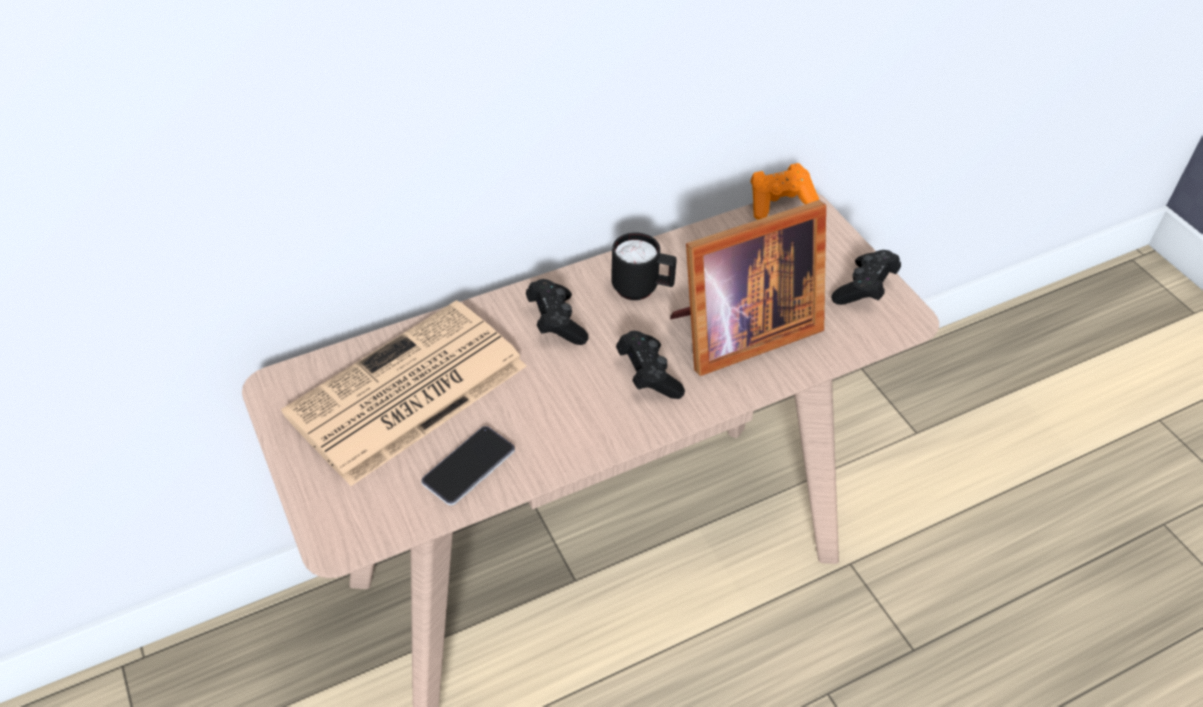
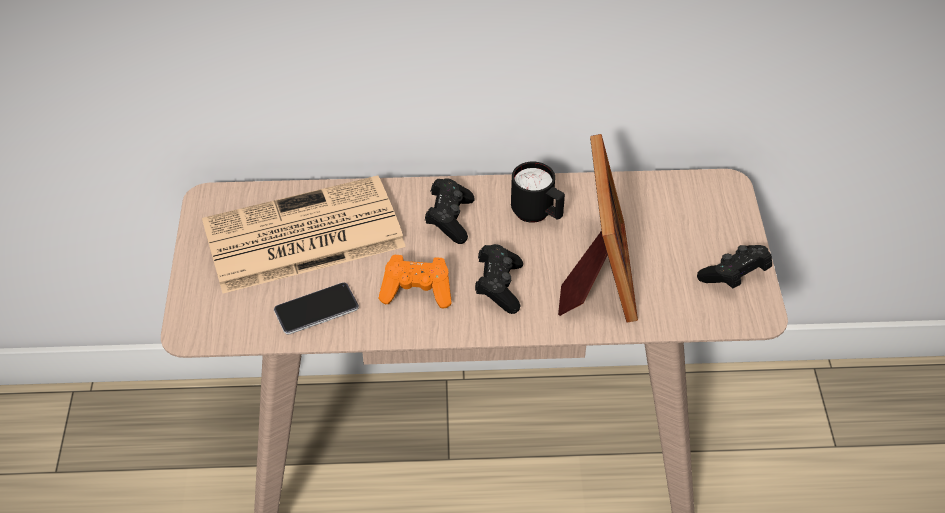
camera: 25 degrees right, 0 degrees up
(738, 332) = (597, 276): picture frame -> picture frame turned 90 degrees counterclockwise
(779, 203) = (706, 176): orange game controller -> orange game controller (417, 291)

